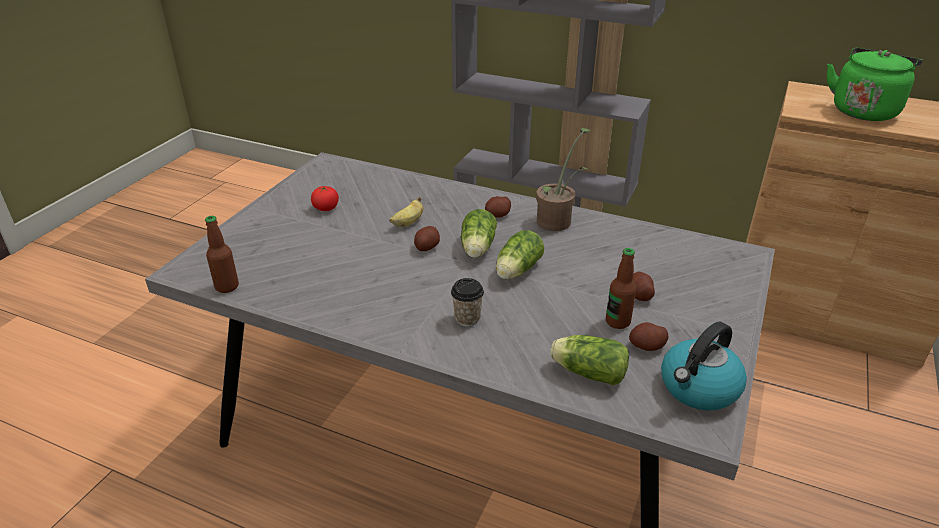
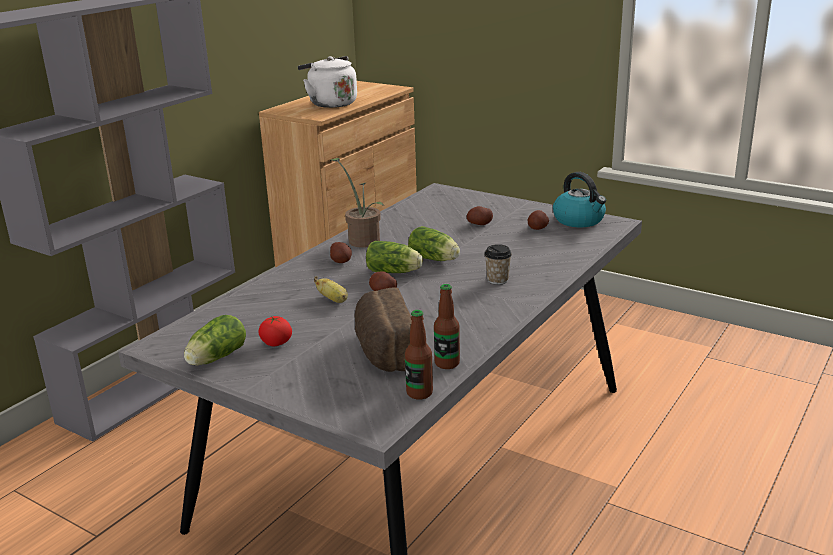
camera: 80 degrees left, 10 degrees down
(306, 260) = (383, 350): none -> bread
(586, 372) = (563, 247): lettuce -> lettuce (215, 358)
(617, 322) = (510, 233): bottle -> bottle (447, 363)
(864, 110) = (330, 103): green kettle -> white kettle

